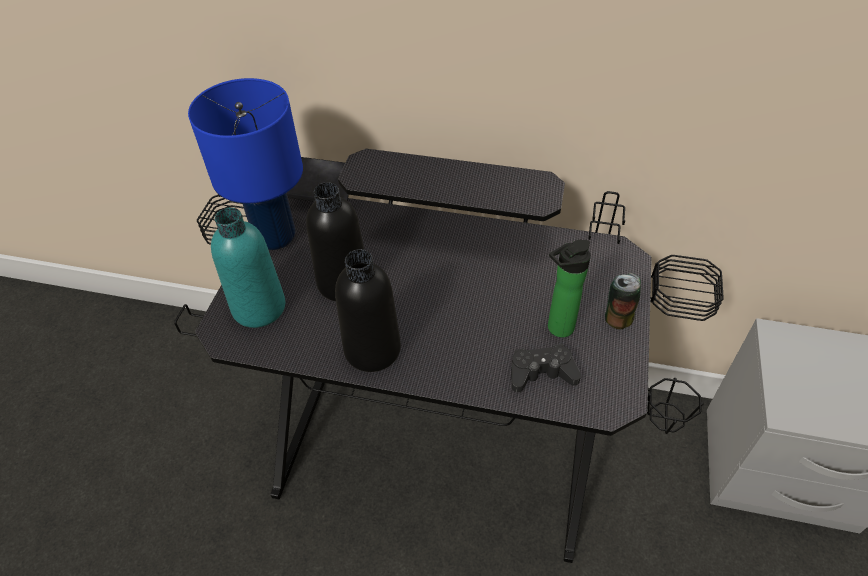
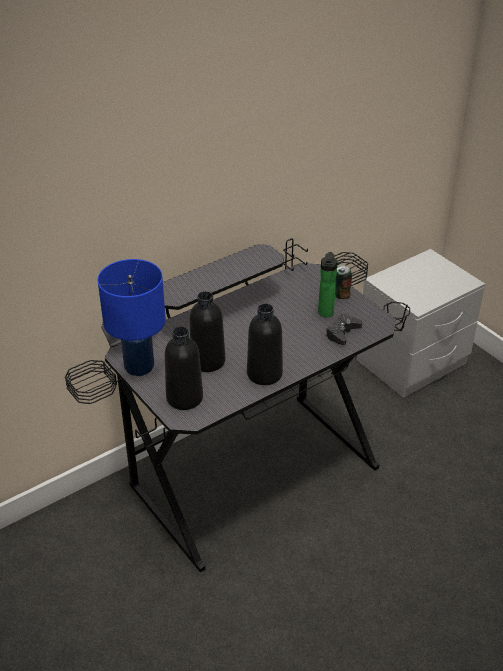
camera: 50 degrees left, 10 degrees down
(259, 307) = (184, 398): turquoise bottle -> black bottle

